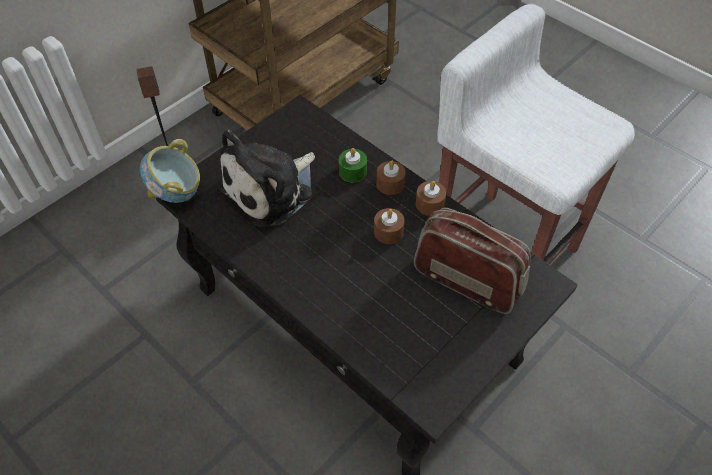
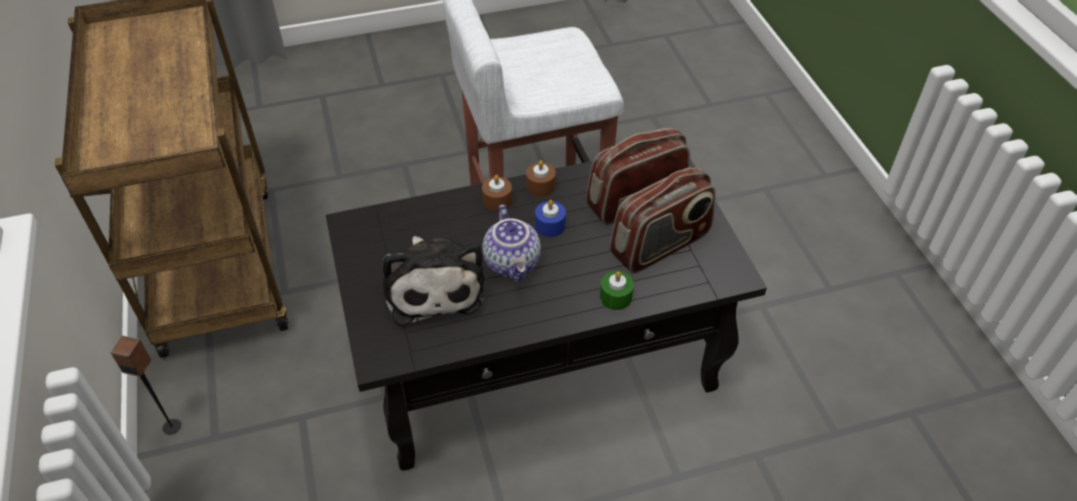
camera: 60 degrees left, 5 degrees down
(177, 193) = (374, 364): bowl -> none
(328, 227) = (513, 263): none -> teapot
(352, 171) = (461, 219): green candle -> green candle (615, 297)
(388, 232) = (550, 225): brown candle -> blue candle
(425, 324) = (660, 245): none -> radio

